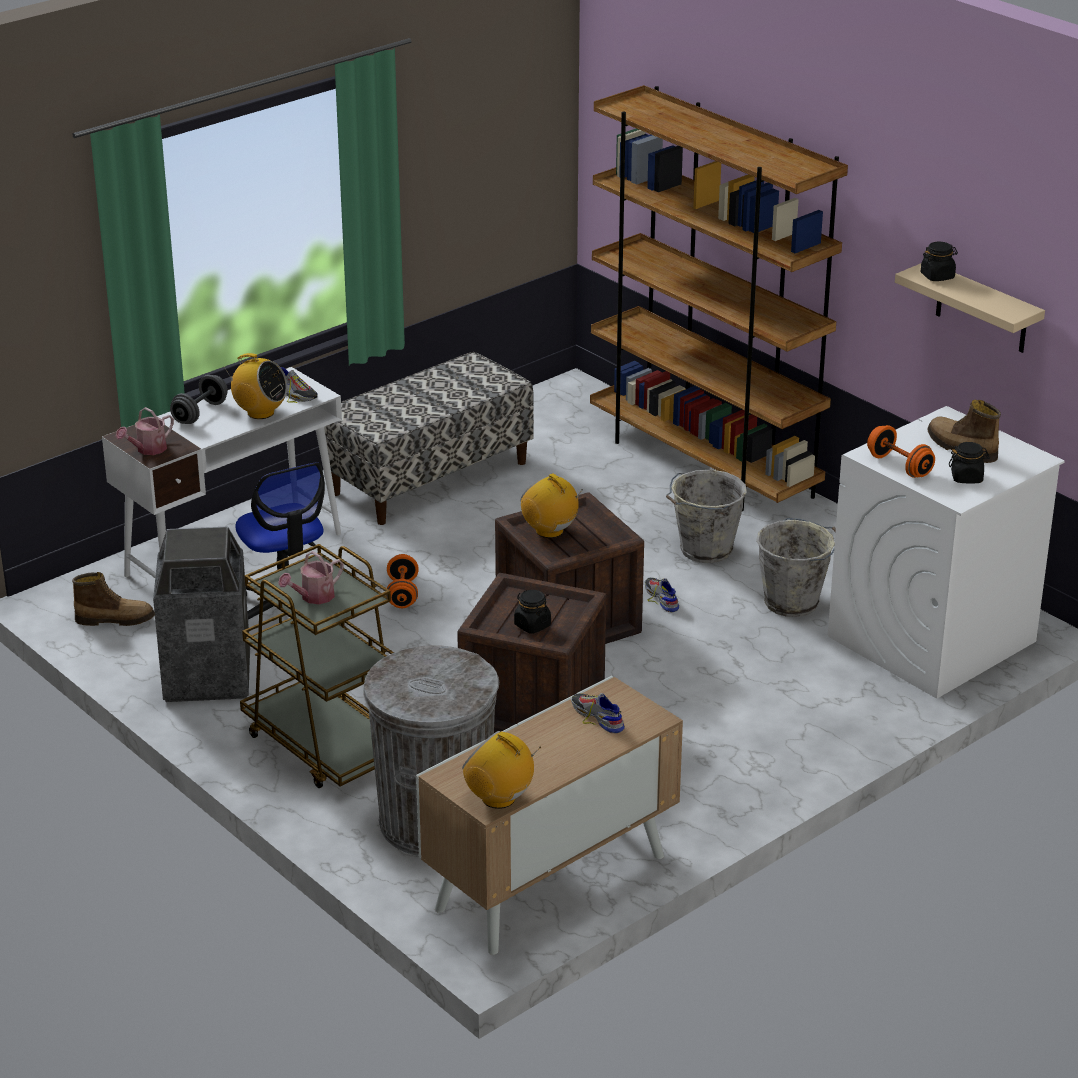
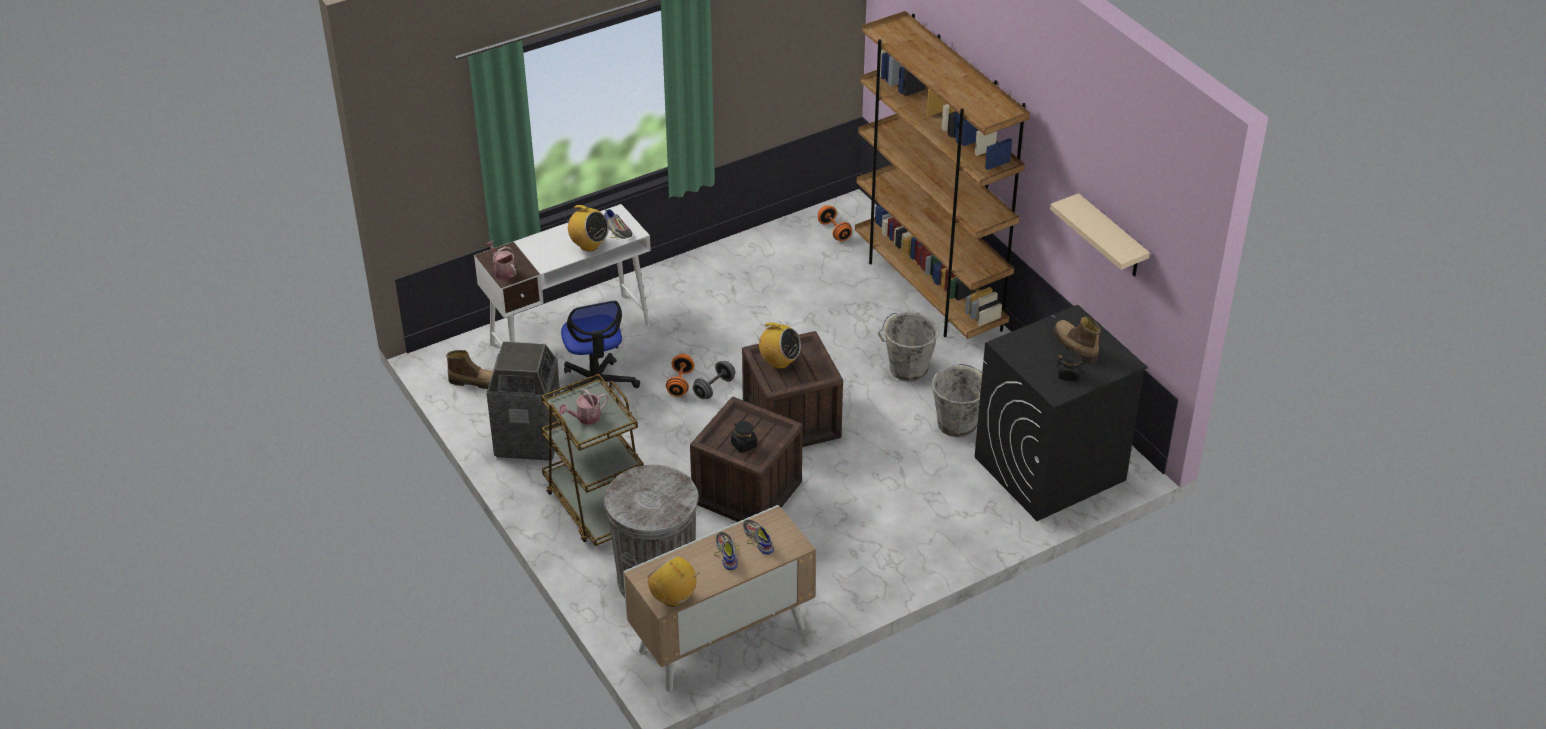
camera: 10 degrees right, 10 degrees up
(148, 449) = (503, 271): watering can -> watering can turned 90 degrees clockwise
(200, 413) = (546, 241): grey dumbbell -> grey dumbbell (714, 388)
(429, 478) = (725, 281): bench -> none
(550, 531) = (779, 362): radio -> radio turned 150 degrees clockwise
(661, 598) = (864, 409): shoe -> shoe (726, 553)
(899, 466) = (1023, 358): orange dumbbell -> orange dumbbell (834, 231)
(931, 639) = (1049, 469): white washing machine -> black washing machine
(937, 276) = (1081, 210): black jar -> none

